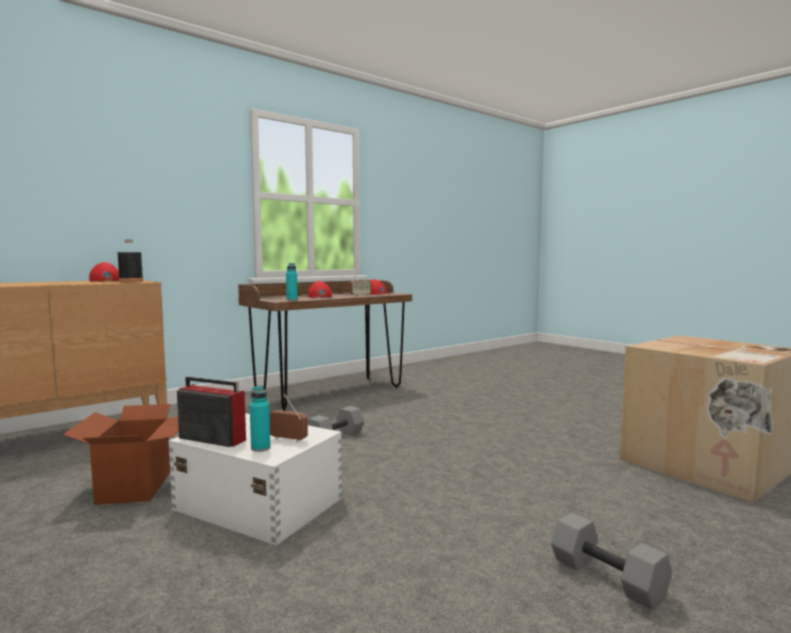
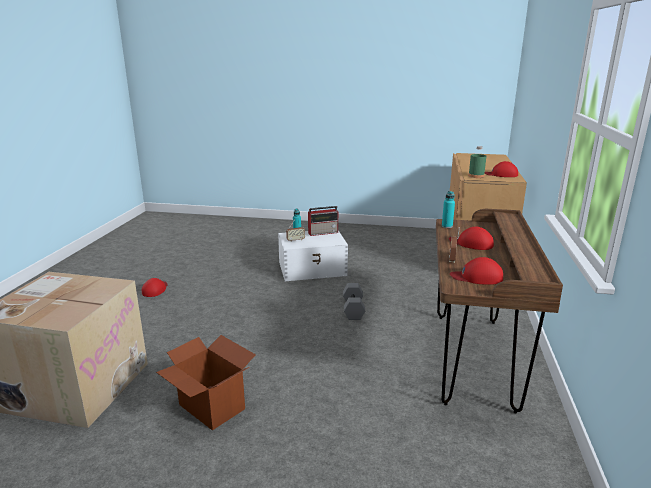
camera: 140 degrees right, 15 degrees up
(131, 281) = (476, 176): black bottle -> green bottle
(136, 487) = (371, 257): cardboard box -> cardboard box (211, 407)
(609, 578) = (155, 290): grey dumbbell -> red cap

